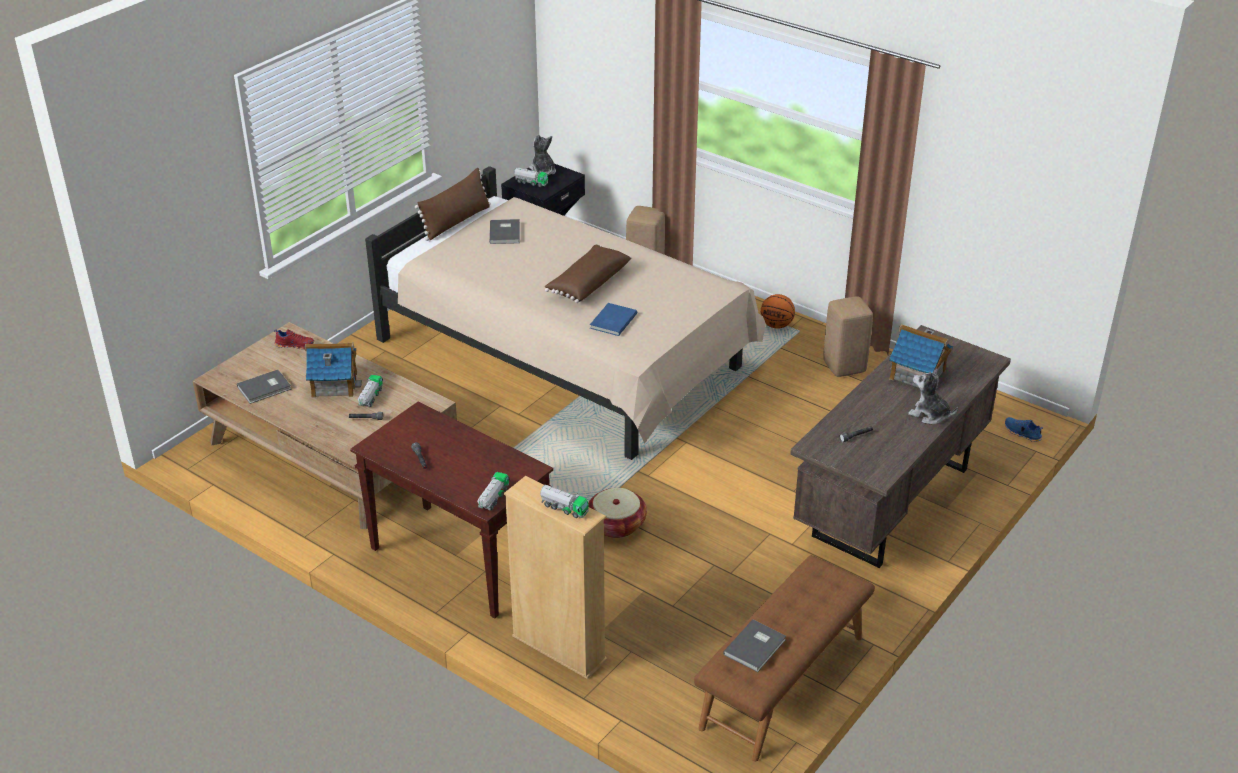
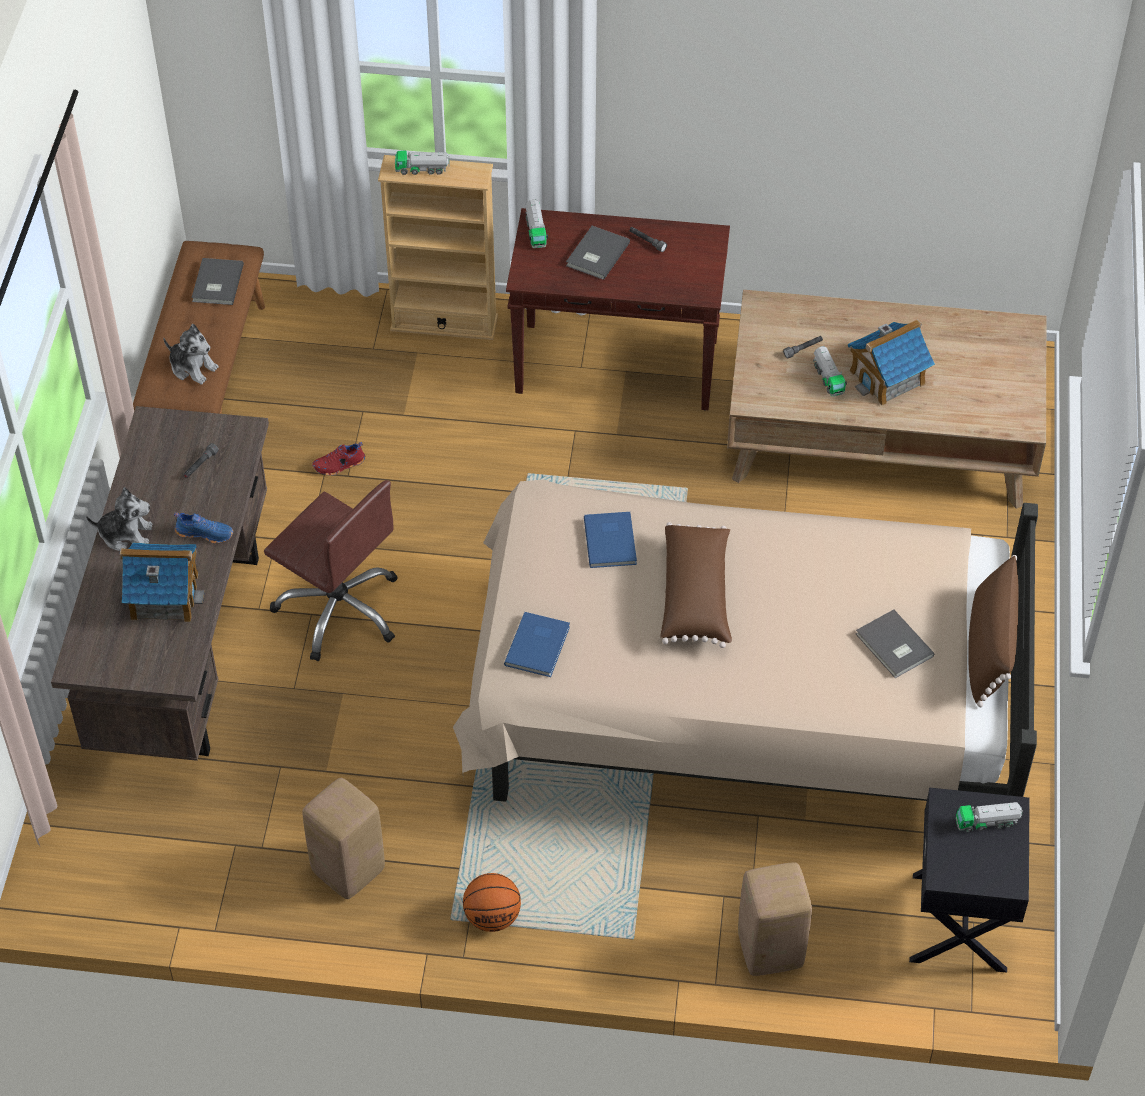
camera: 150 degrees right, 15 degrees up
(265, 388) = (955, 339): grey book -> grey book (596, 254)
(295, 345) = (996, 411): red shoe -> red shoe (339, 465)
(543, 172) = (995, 862): plush toy -> plush toy (192, 367)
(616, 525) = (486, 478): basket -> none
(697, 292) = (539, 645): none -> blue book
(772, 486) = (339, 609): none -> brown office chair
(1022, 433) = (50, 848): blue shoe -> blue shoe (205, 533)

